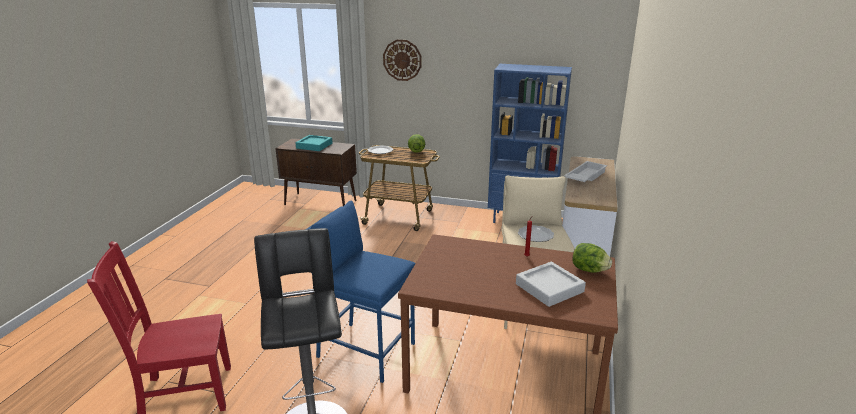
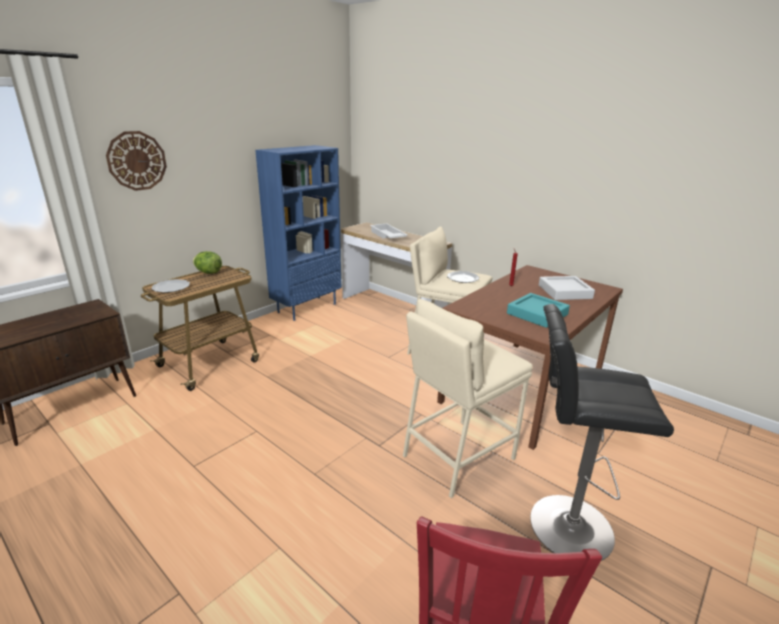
camera: 65 degrees left, 0 degrees up
(314, 146) = (43, 323): turquoise tray -> turquoise tray (537, 314)
(365, 350) = (457, 456): blue stool -> beige stool
(589, 270) = (542, 275): lettuce -> none

